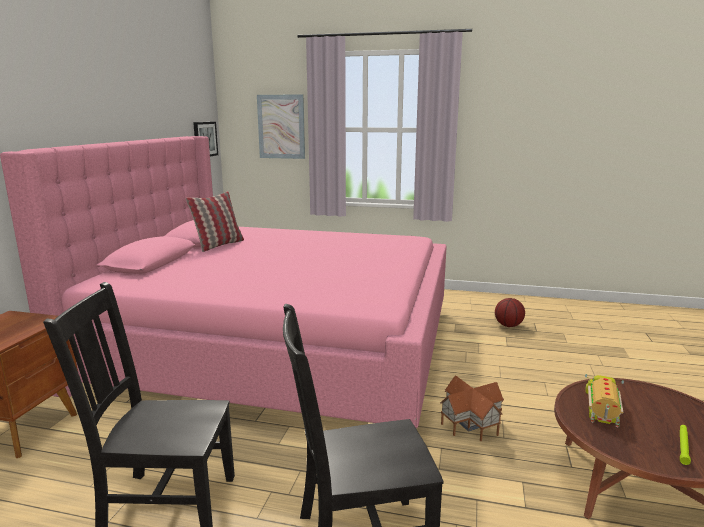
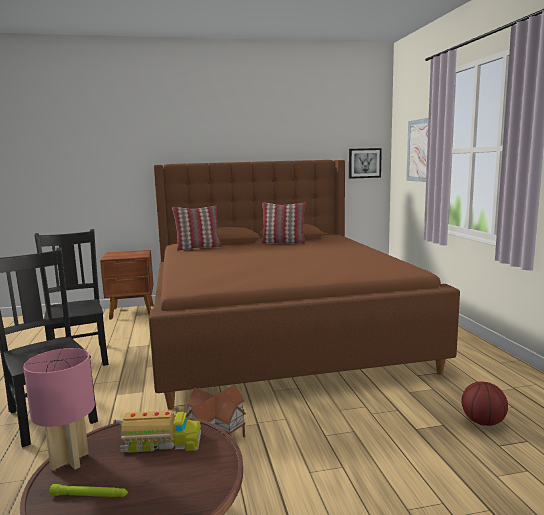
camera: 65 degrees right, 5 degrees down
(156, 277) = (198, 248): none -> pillow
(277, 346) = (278, 332): pink bed -> brown bed
(633, 452) = (70, 460): none -> pink table lamp

